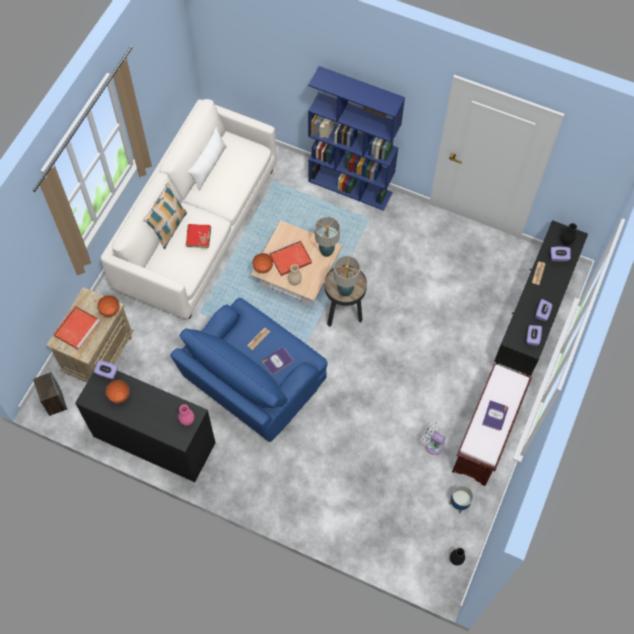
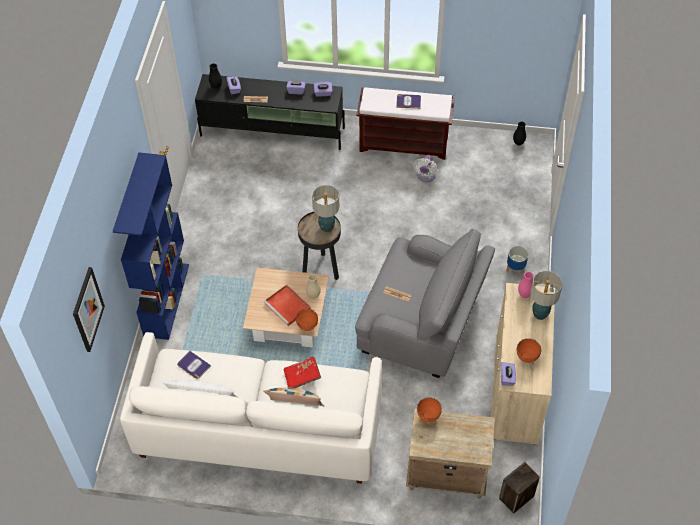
camera: 105 degrees left, 10 degrees down
(77, 327) = (459, 442): red tray -> none
(154, 440) = (516, 389): black cabinet -> beige cabinet
(252, 383) = (422, 324): blue armchair -> grey armchair
(253, 46) = (87, 309): none -> picture
(277, 361) = (414, 272): book -> book (193, 365)
(326, 252) = (269, 278): table lamp -> table lamp (540, 314)
(459, 503) = (470, 150): planter -> planter (515, 269)

